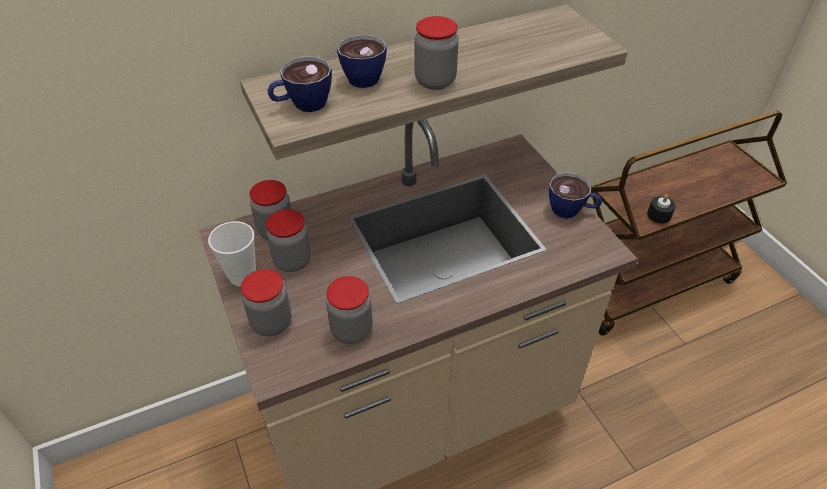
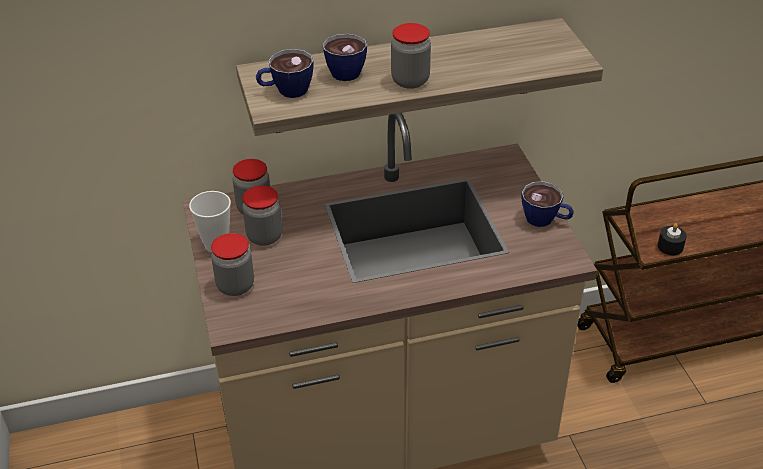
camera: 10 degrees right, 5 degrees down
(351, 330) = (306, 300): jar -> none

